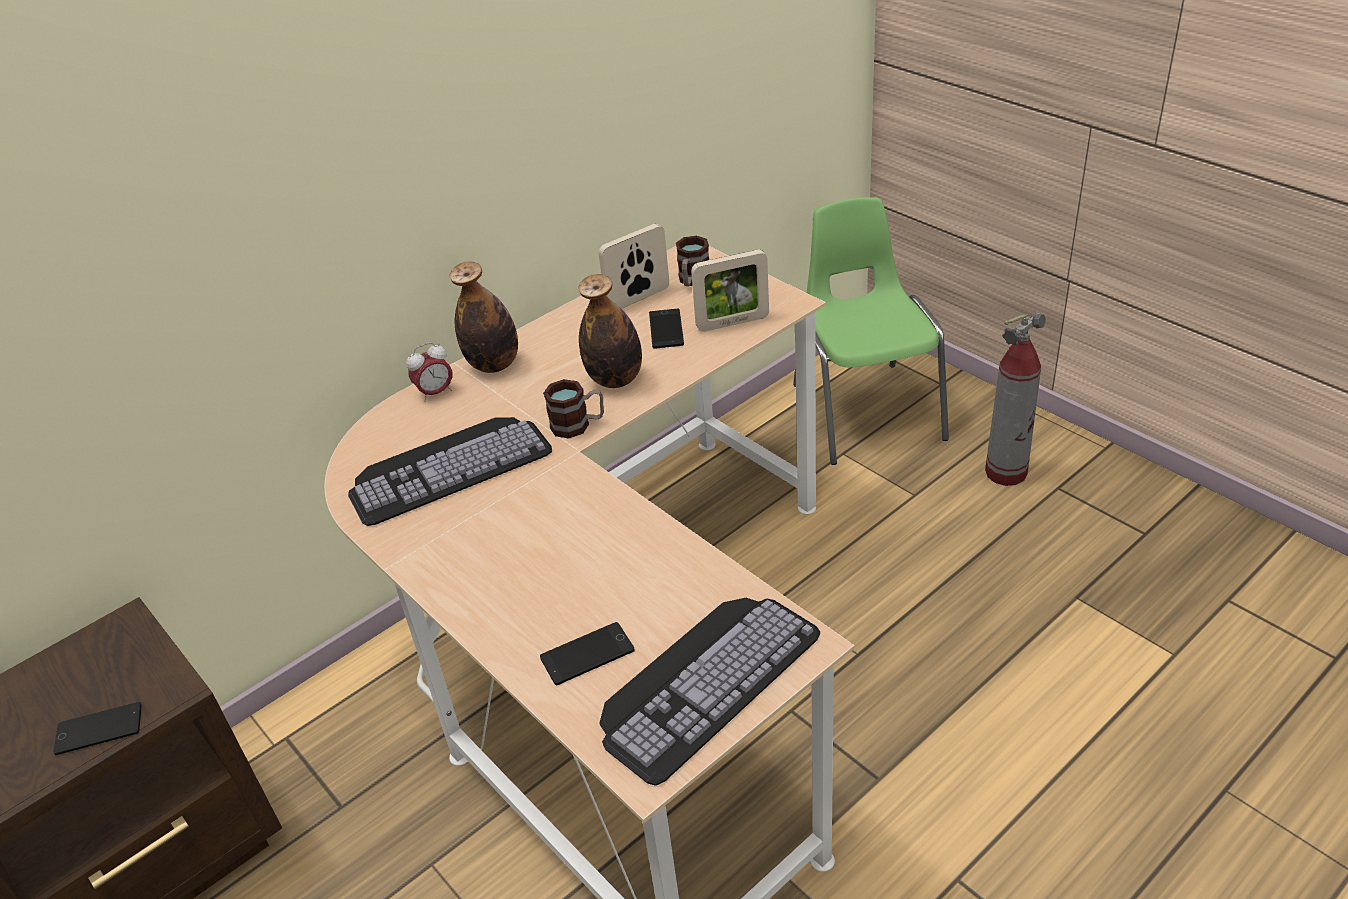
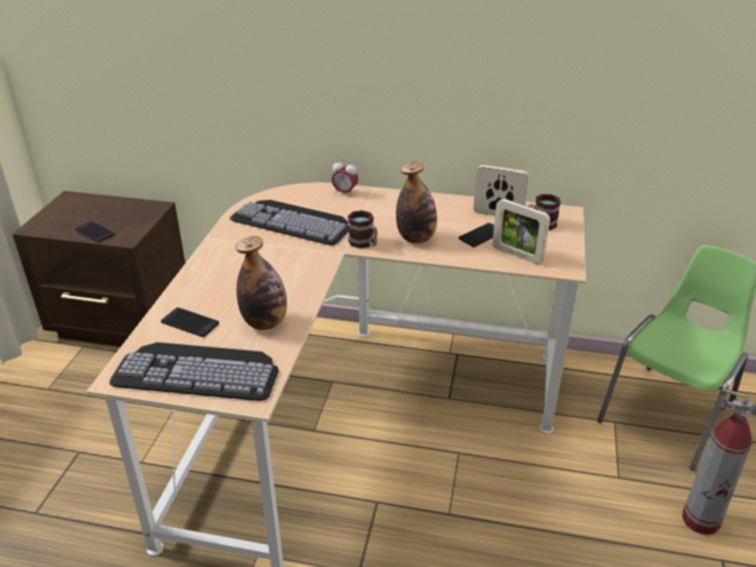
camera: 50 degrees right, 5 degrees down
(494, 364) = (386, 198): bottle -> bottle (265, 322)

